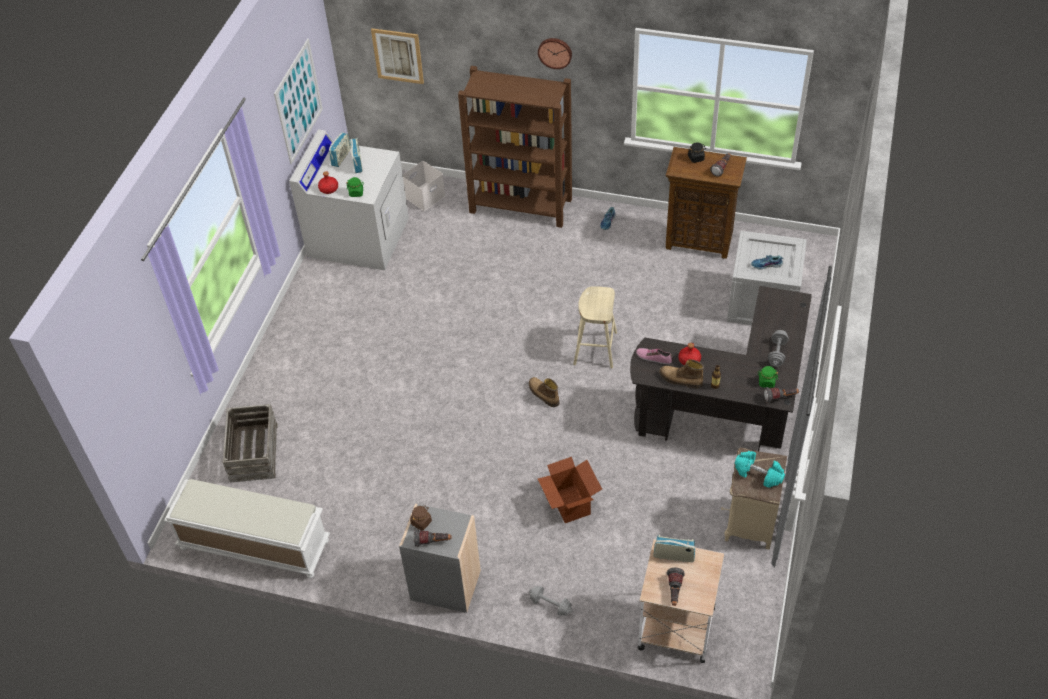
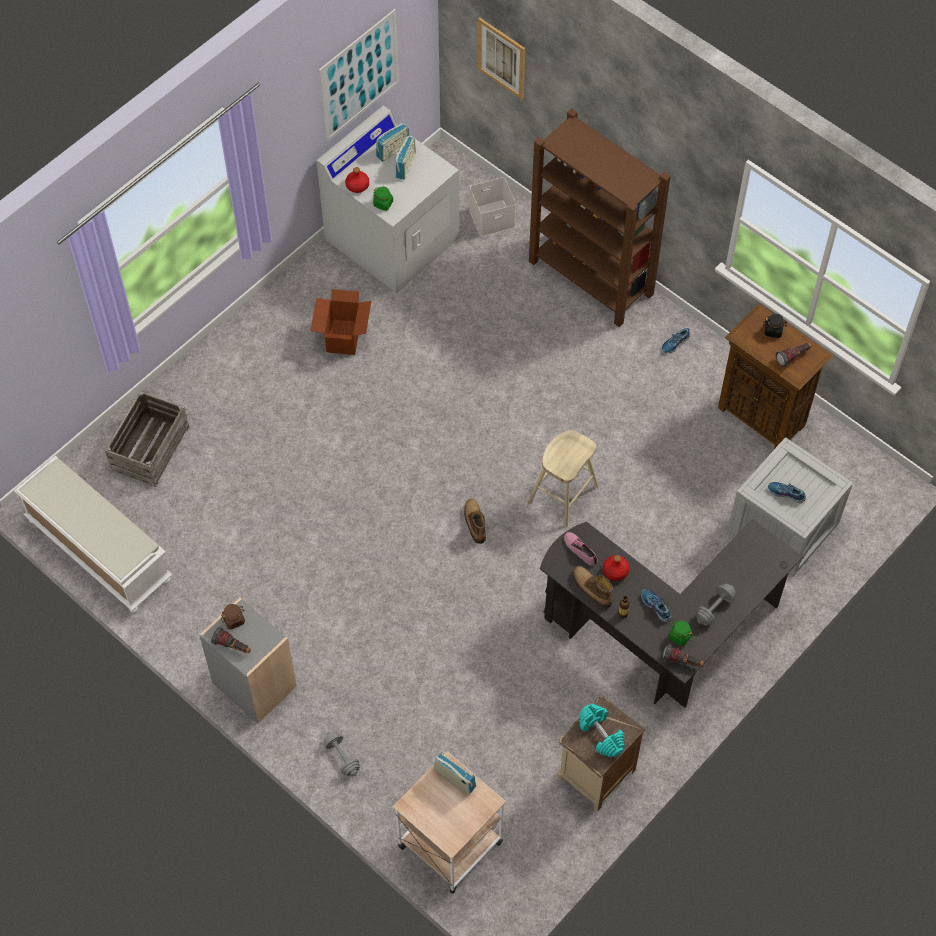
camera: 25 degrees right, 10 degrees up
(555, 52) = (661, 140): wall clock -> none
(569, 504) = (426, 660): cardboard box -> cardboard box (342, 337)
(674, 592) = (431, 815): flashlight -> none
(735, 370) = (655, 607): none -> shoe

